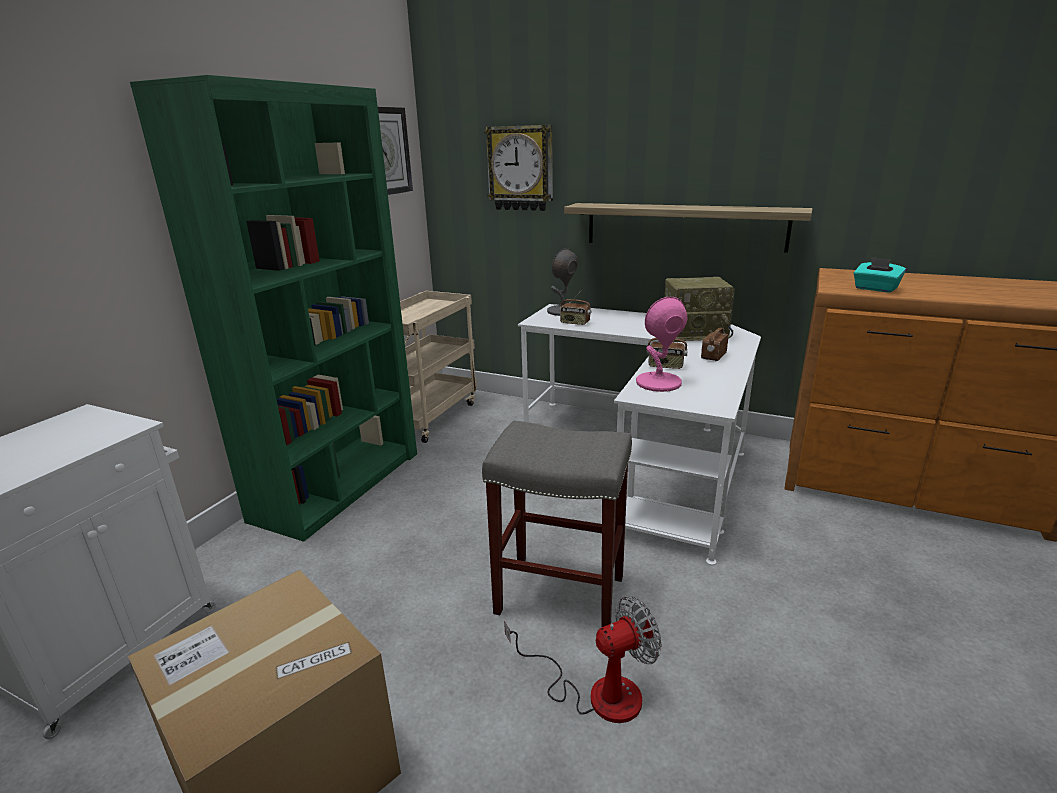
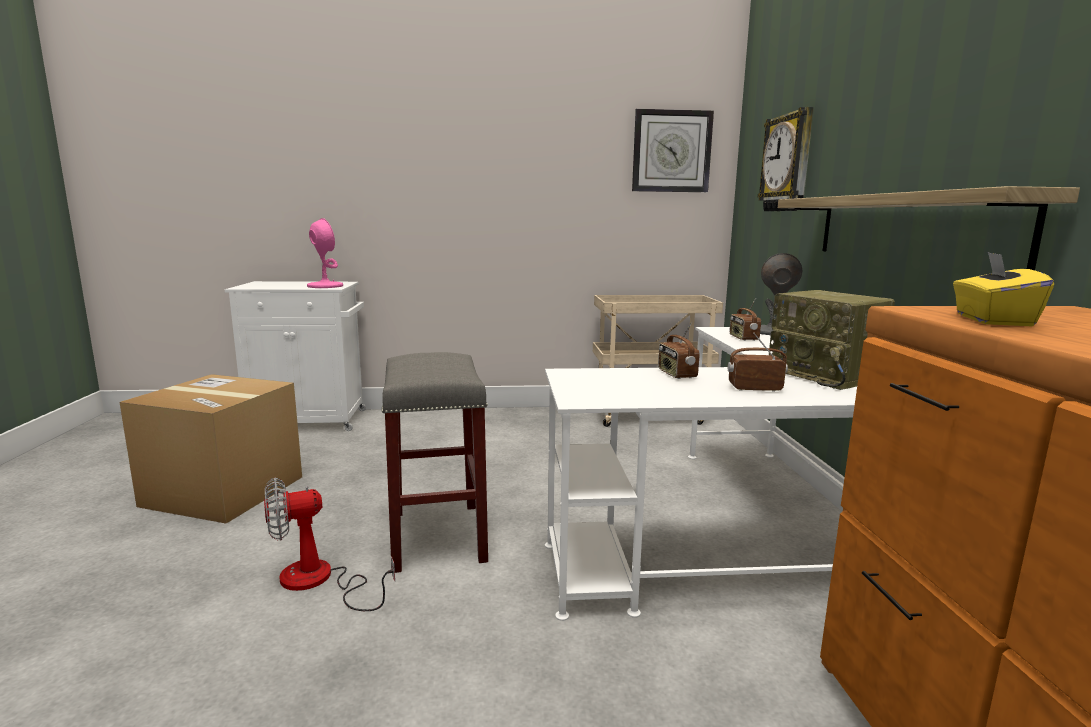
camera: 60 degrees right, 10 degrees down
(339, 485) = (509, 419): green bookcase -> none
(596, 692) = (319, 581): fan -> fan turned 120 degrees clockwise
(658, 383) = (617, 376): pink table lamp -> pink table lamp (325, 286)
(875, 289) = (992, 320): turquoise tissue box -> yellow tissue box

